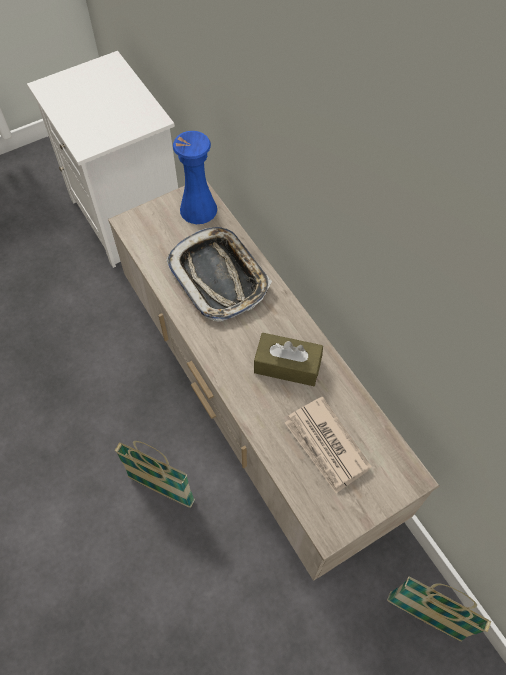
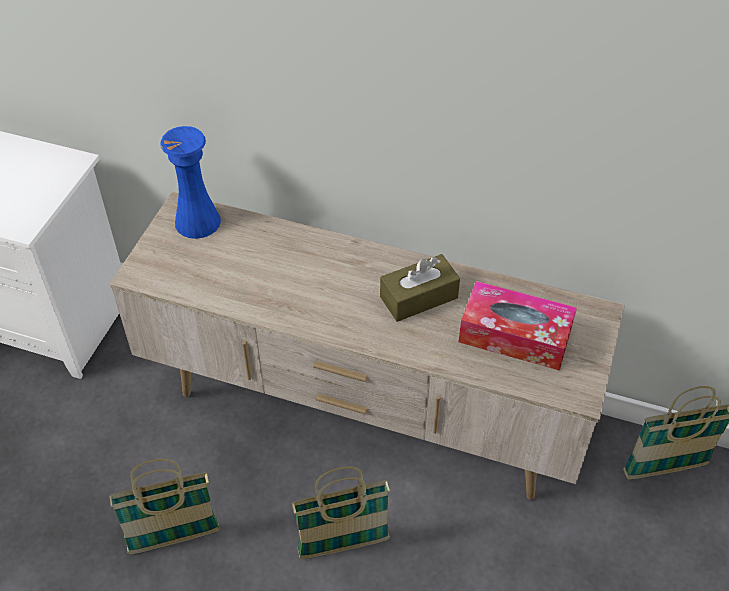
camera: 40 degrees left, 10 degrees down
(75, 407) = (174, 538): none -> basket
(219, 277) = (281, 266): tray -> none
(326, 446) = (515, 336): newspaper -> tissue box

